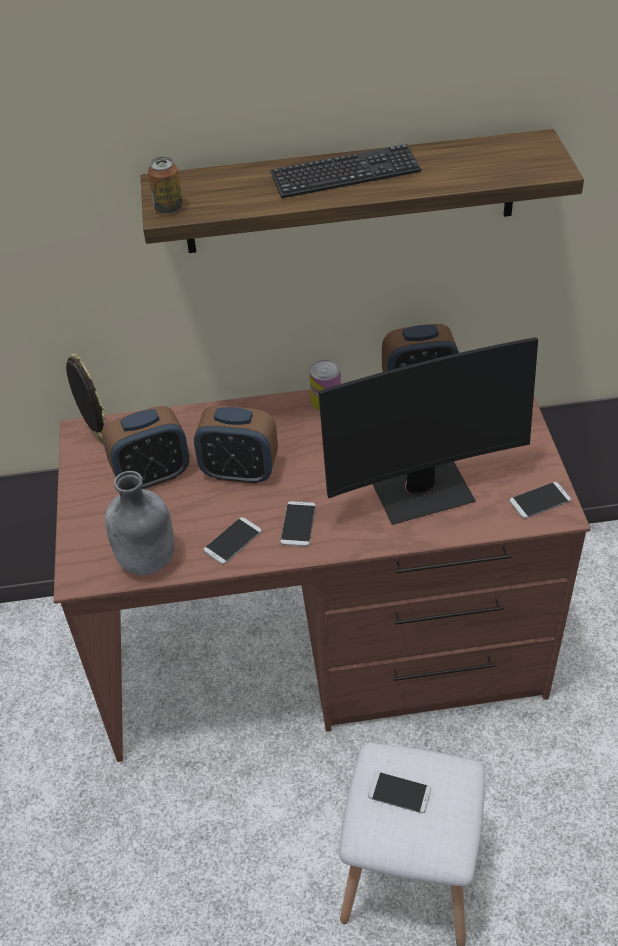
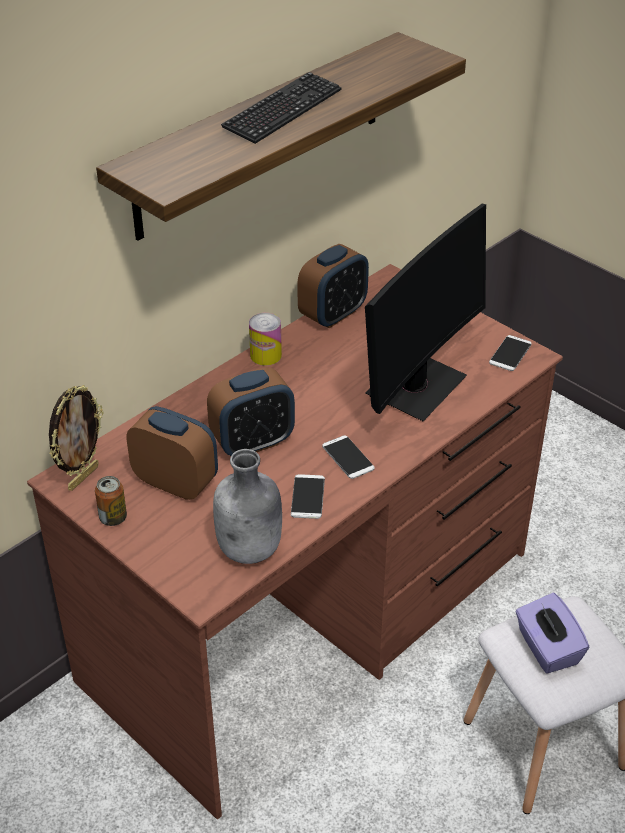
camera: 40 degrees left, 5 degrees down
(96, 437) = (82, 477): picture frame -> picture frame turned 105 degrees clockwise
(152, 476) = (176, 483): alarm clock -> alarm clock turned 90 degrees counterclockwise
(168, 208) = (164, 183): can -> can (113, 518)
(399, 793) = (547, 648): phone -> purple tissue box

